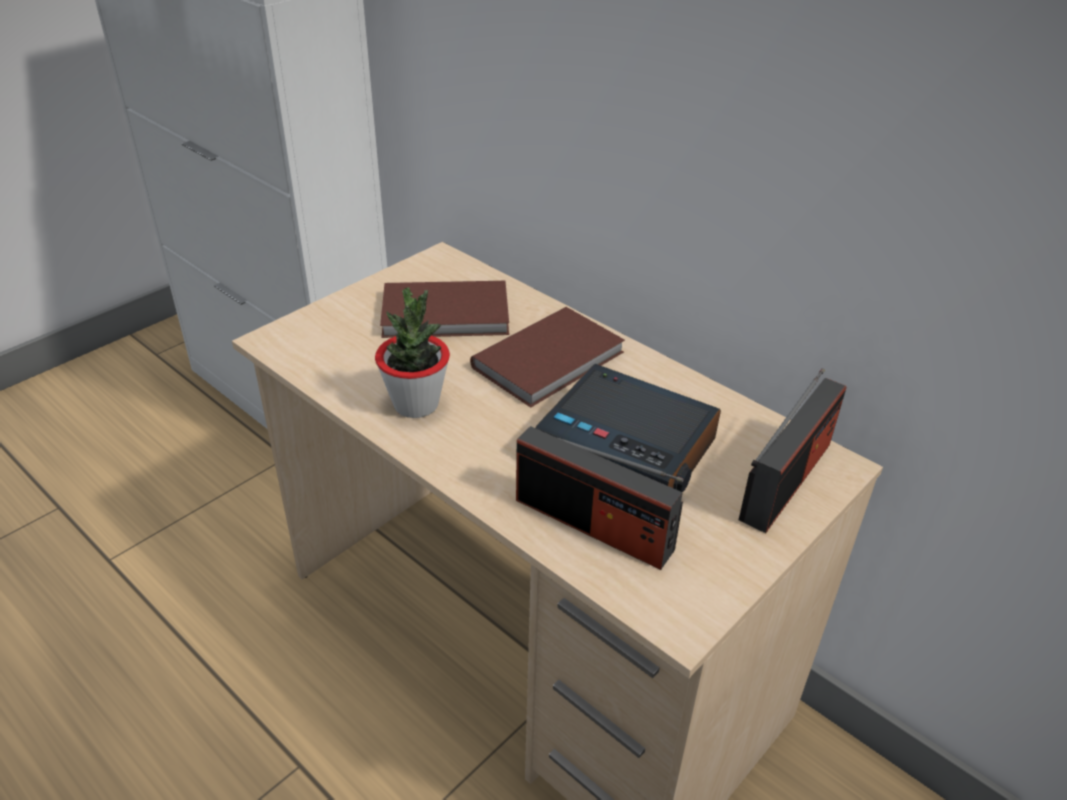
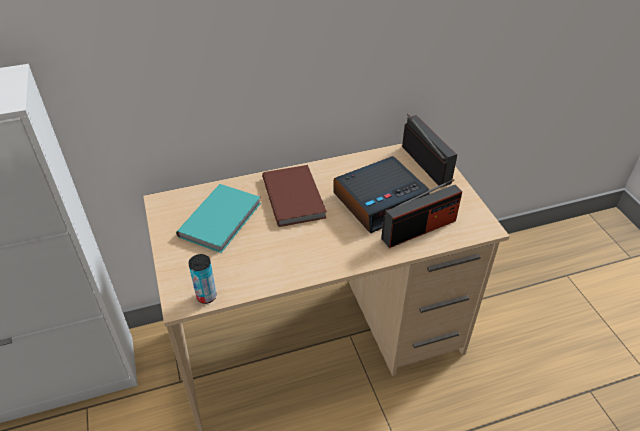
camera: 60 degrees left, 5 degrees up
(293, 355) = (206, 296): none -> can
(416, 404) = (293, 258): potted plant -> none
(447, 315) = (222, 219): brown book -> turquoise book

